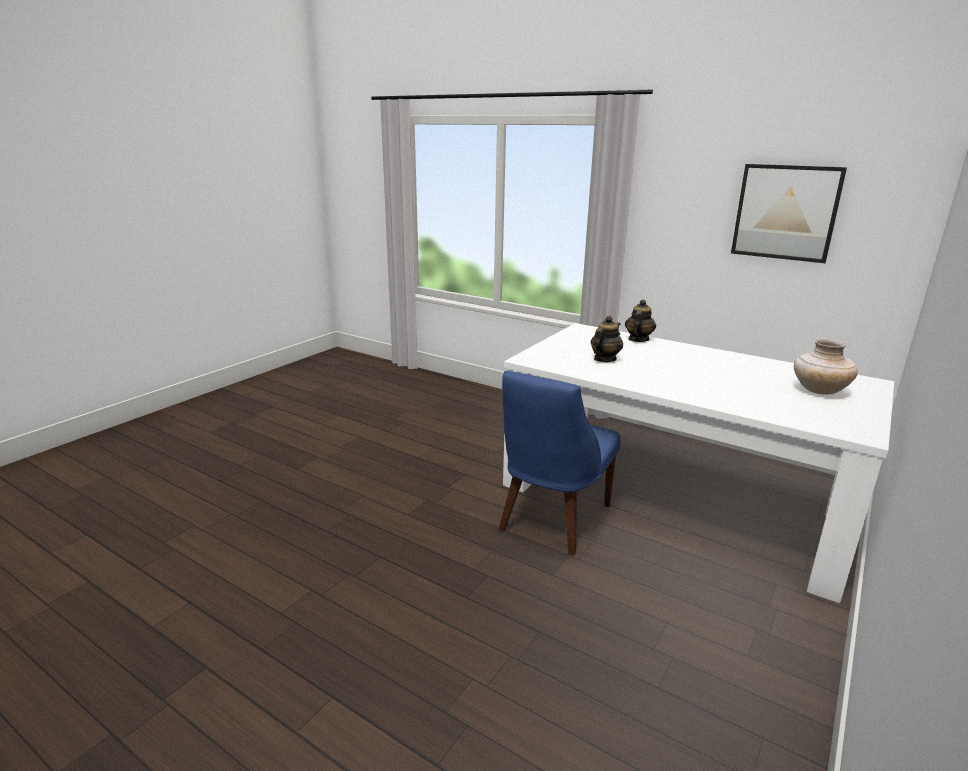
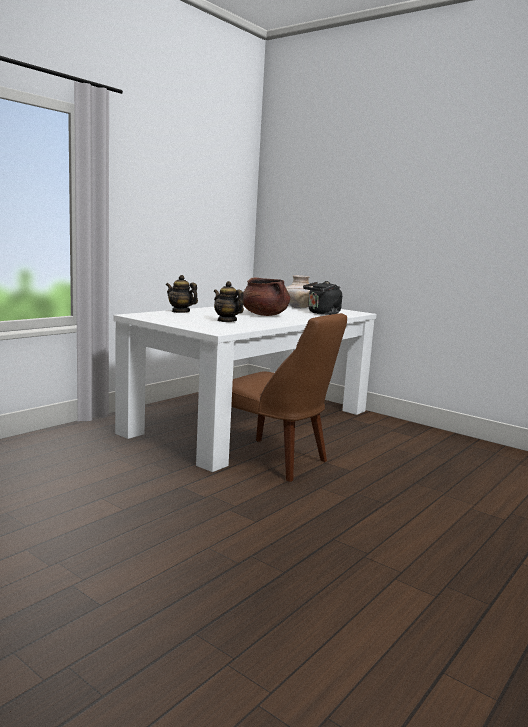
camera: 85 degrees left, 10 degrees down
(552, 520) = (276, 461): blue chair -> brown chair
(687, 373) = (265, 315): none -> brown cooking pot
(781, 405) = (322, 313): none -> black kettle
(785, 212) = (197, 204): picture -> none

